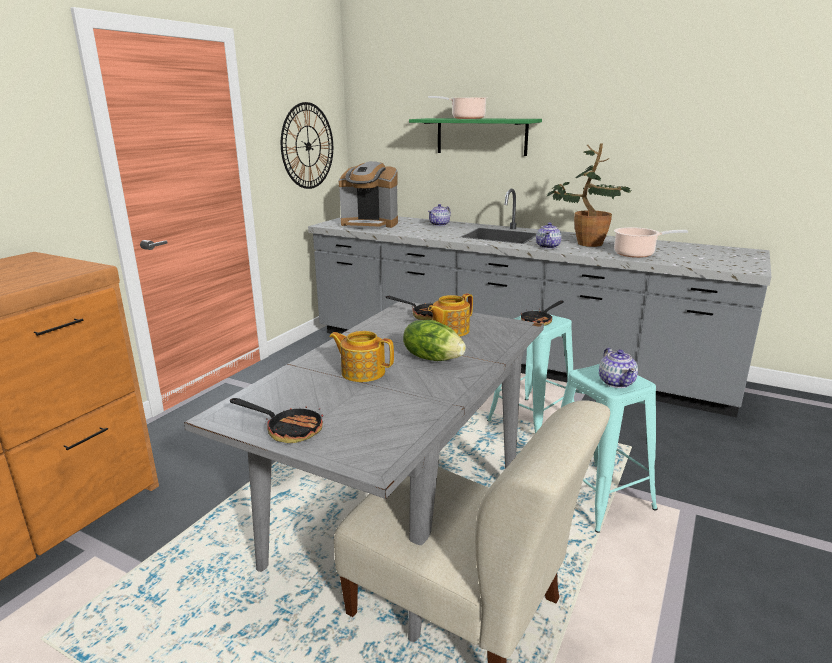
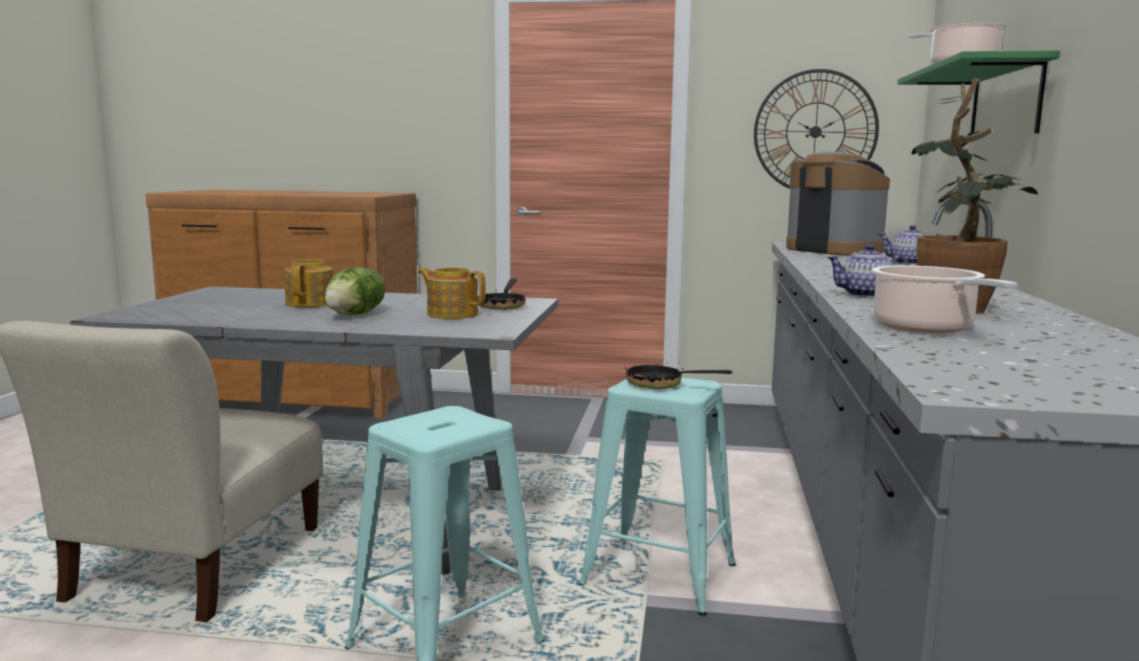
camera: 70 degrees right, 10 degrees down
(287, 429) = (186, 299): frying pan -> none
(370, 224) = (834, 250): coffee machine -> coffee machine turned 150 degrees clockwise
(616, 382) = (422, 426): teapot -> none

